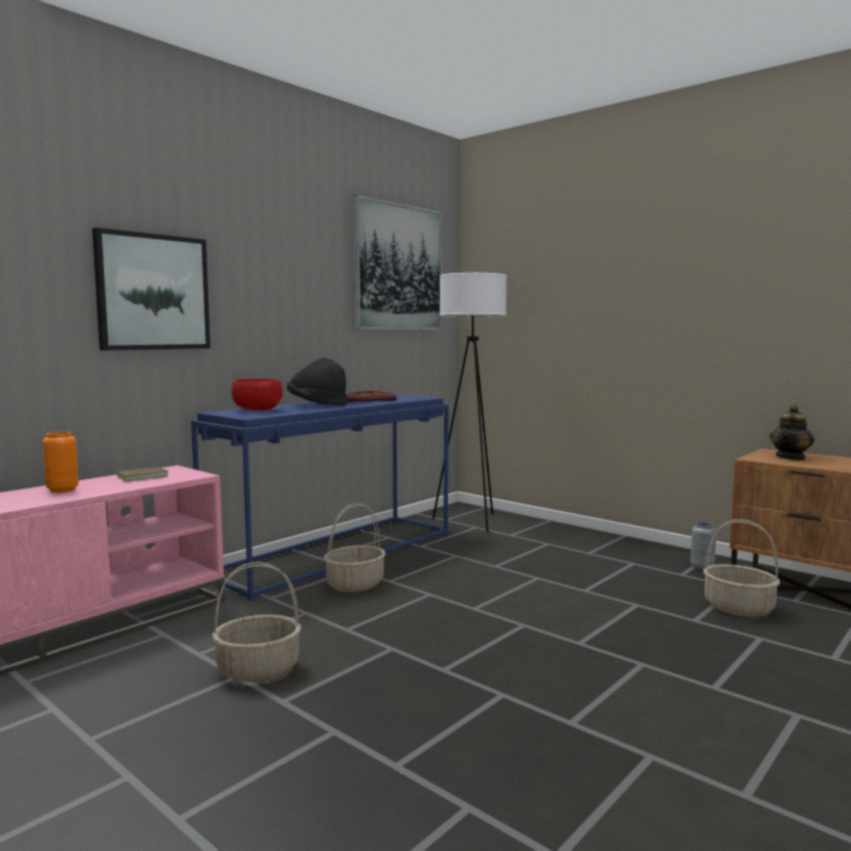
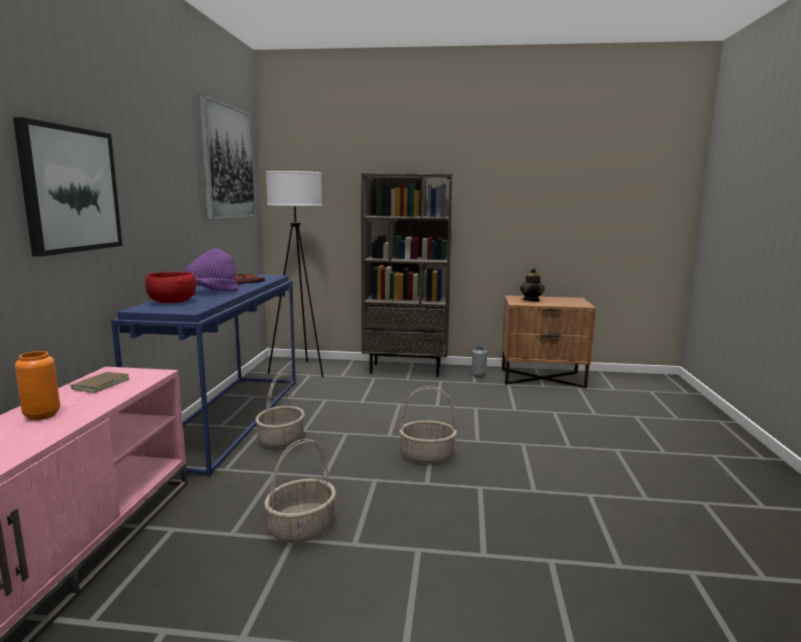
camera: 35 degrees left, 5 degrees up
(317, 405) = (210, 292): black hat -> purple hat
(604, 542) = (406, 370): none -> brown bookcase
(739, 608) = (525, 396): basket -> basket (428, 456)

